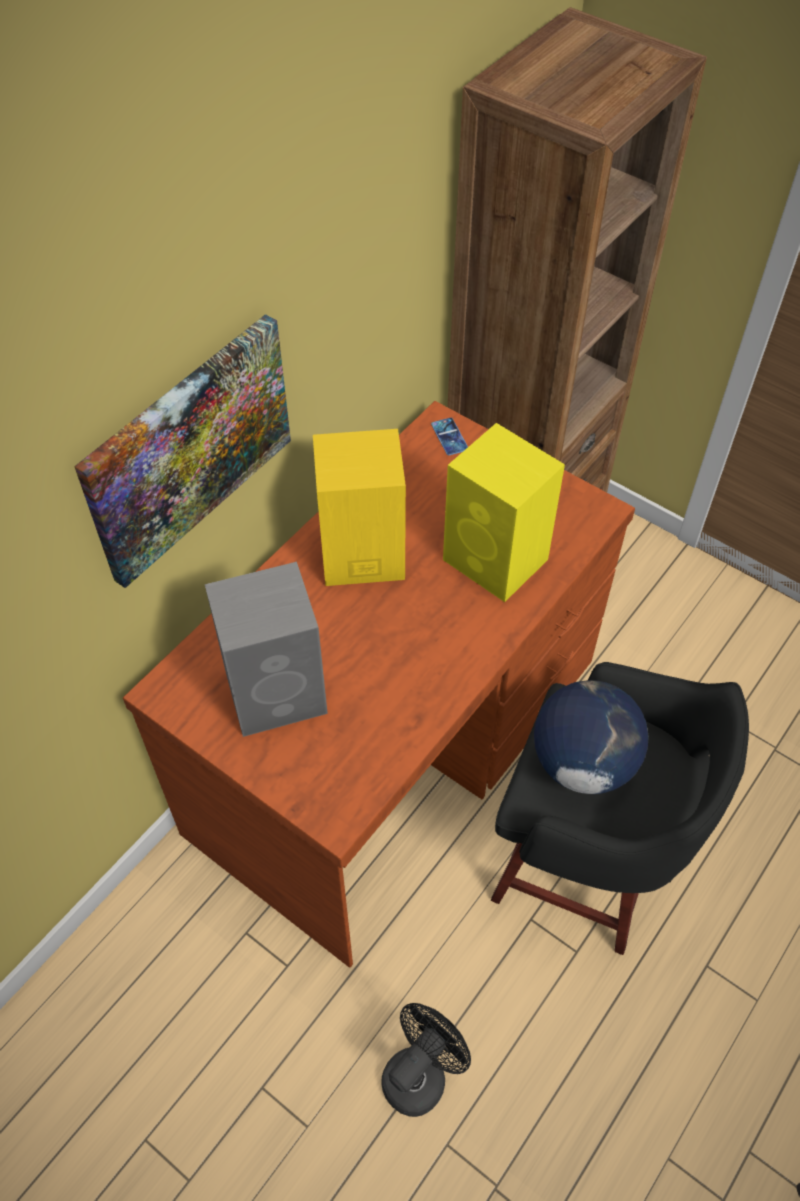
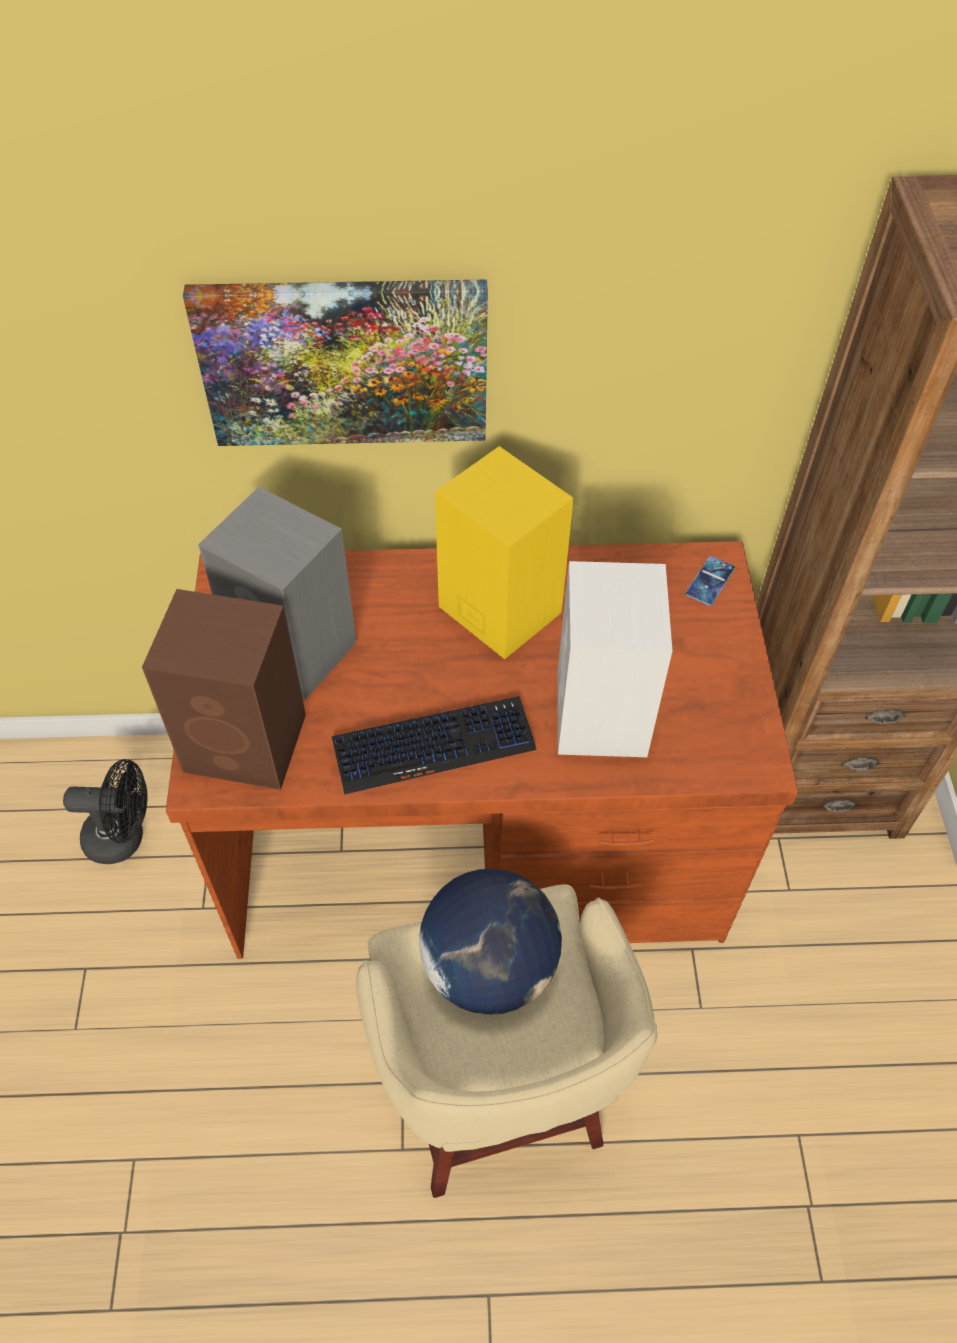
camera: 50 degrees right, 0 degrees up
(332, 771) = (248, 743): none -> brown speaker
(420, 1073) = (183, 1088): black fan -> black fan (124, 838)
(436, 663) = (434, 745): none -> keyboard
(497, 561) = (601, 716): yellow speaker -> white speaker
(585, 867) = (497, 1096): black stool -> beige stool

